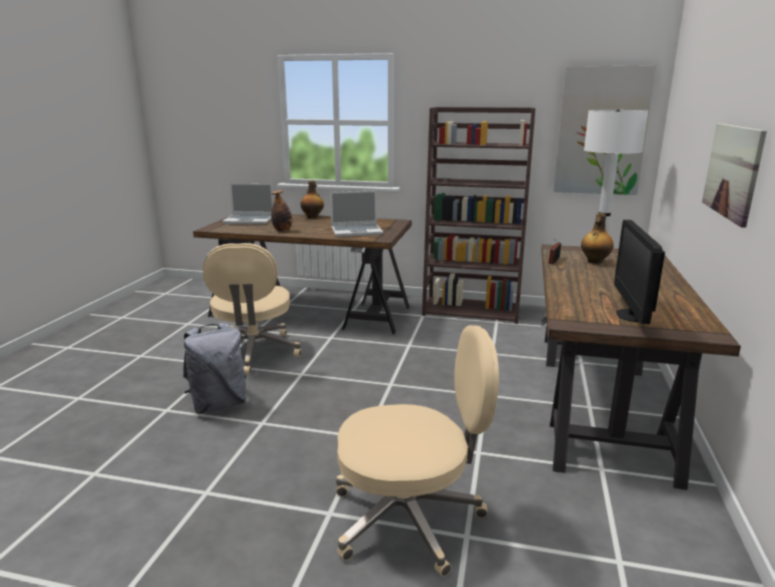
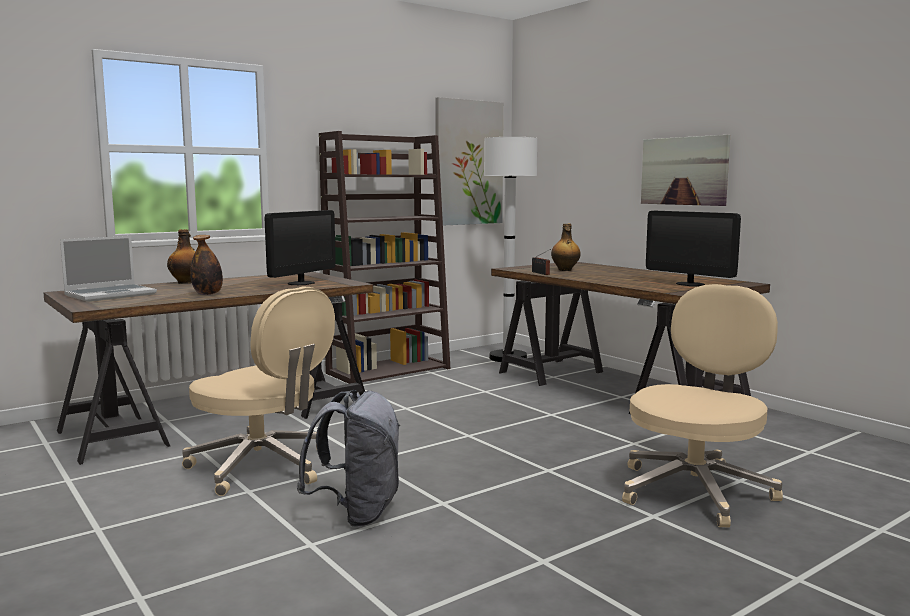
camera: 50 degrees left, 10 degrees down
(357, 231) = (301, 283): laptop -> monitor

